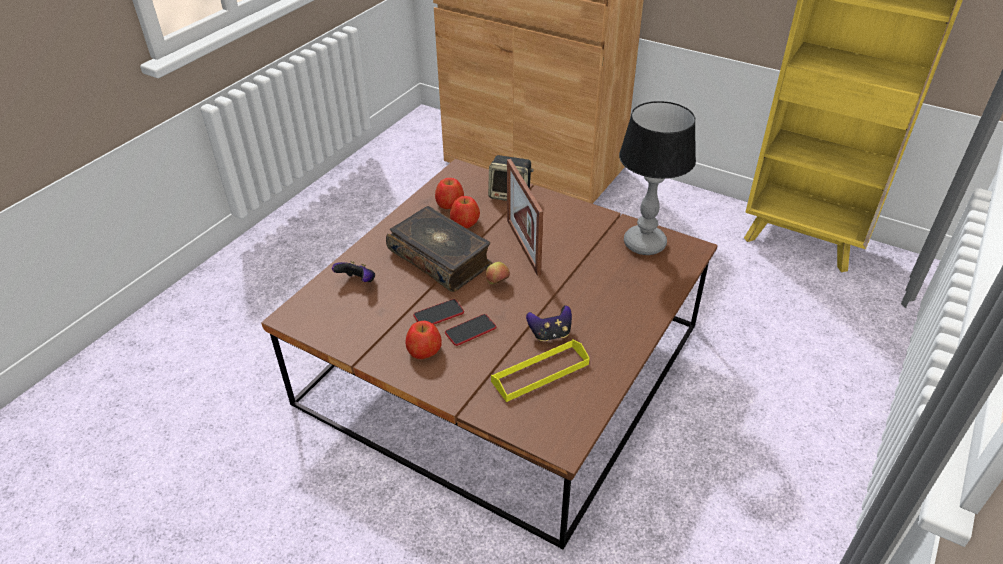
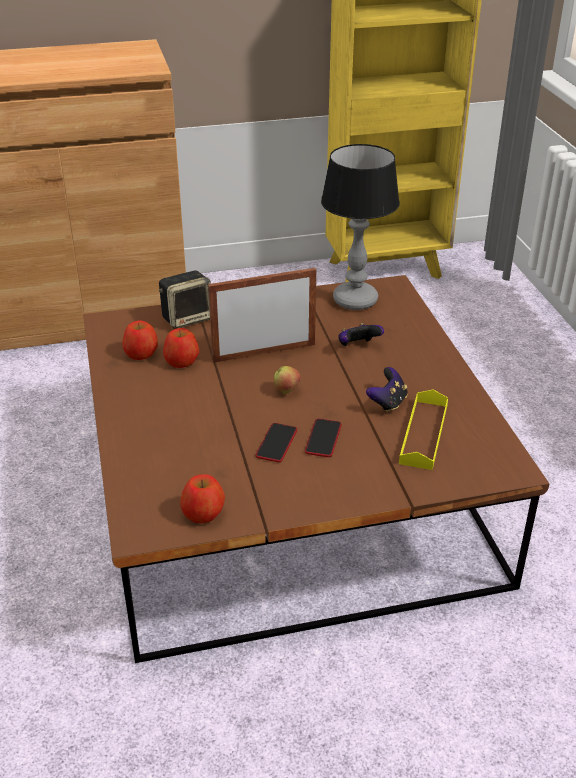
camera: 45 degrees left, 5 degrees down
(357, 282) = (157, 464): game controller -> game controller (358, 346)
(424, 351) = (310, 478): apple -> apple (203, 512)
(441, 258) = (206, 400): book -> none
(523, 246) = (264, 352): picture frame -> picture frame turned 135 degrees clockwise

